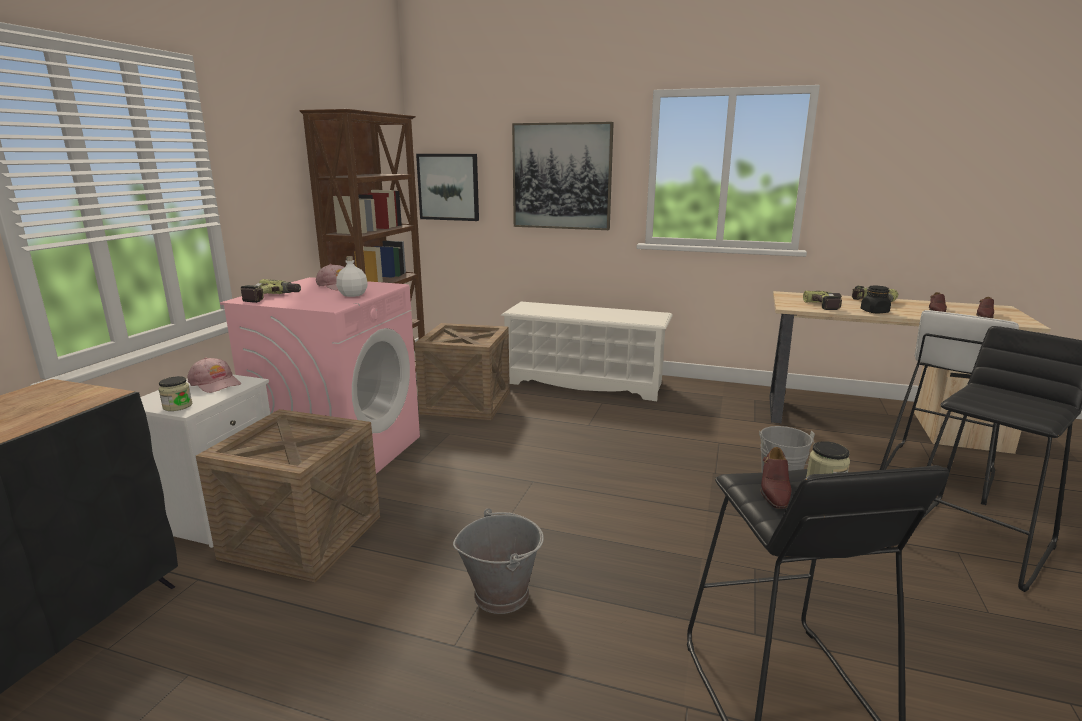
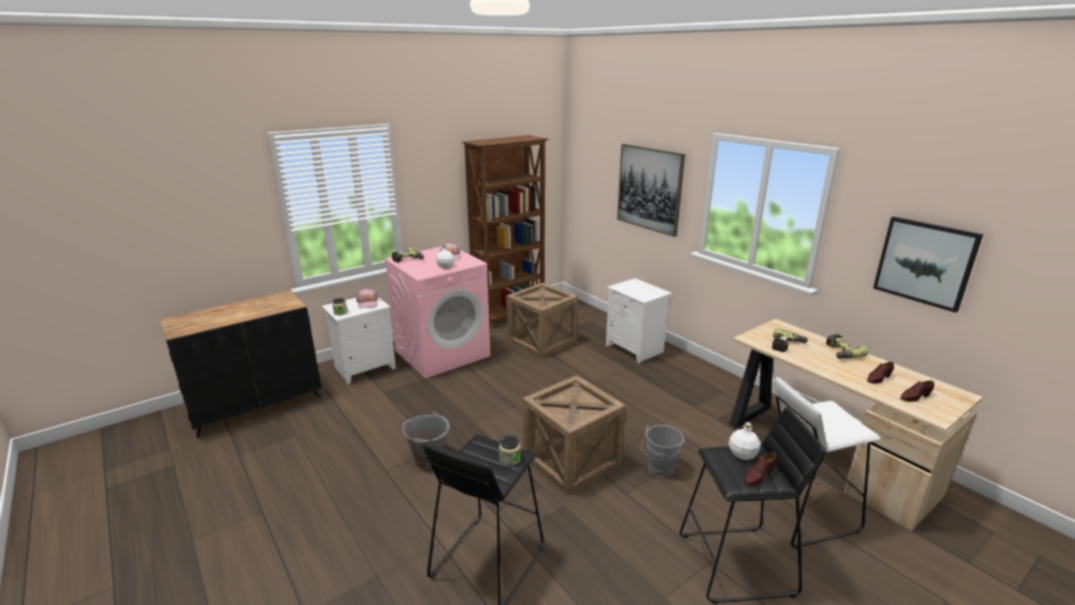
camera: 35 degrees right, 5 degrees up
(302, 537) = (383, 393): crate -> crate (571, 460)
(448, 187) = (584, 182): picture -> picture (925, 262)
(585, 383) = (636, 349): white shoe rack -> white nightstand
(774, 490) = (480, 451): brown shoe -> brown shoe (758, 475)
(874, 311) = (813, 363): black jar -> none
(984, 393) = (742, 454): none -> white bottle

